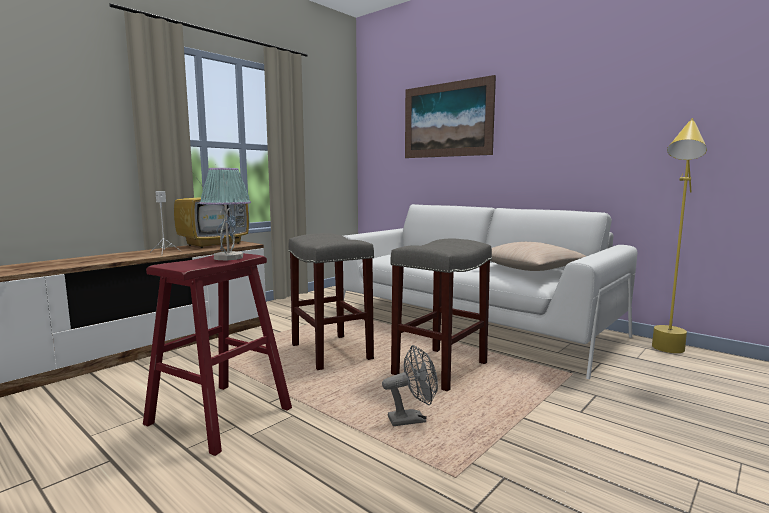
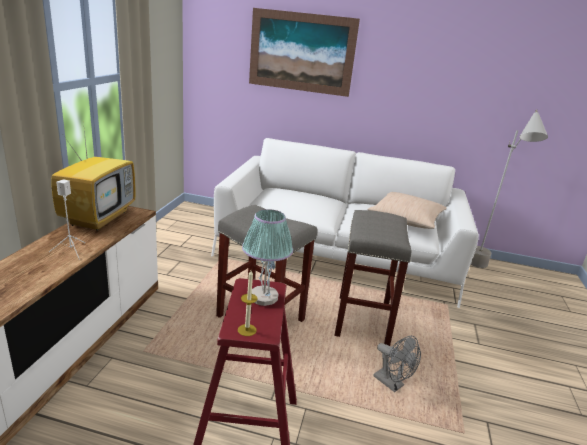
camera: 30 degrees left, 15 degrees up
(175, 265) = (247, 330): none -> candle
(412, 419) = (392, 384): grey fan -> grey fan turned 90 degrees clockwise
(666, 355) = (481, 271): yellow floor lamp -> grey floor lamp

